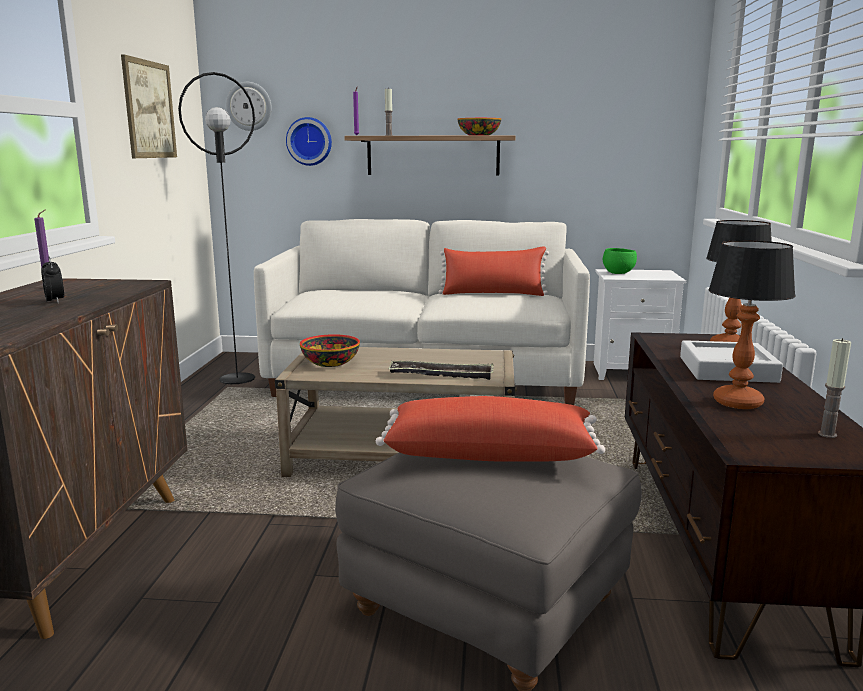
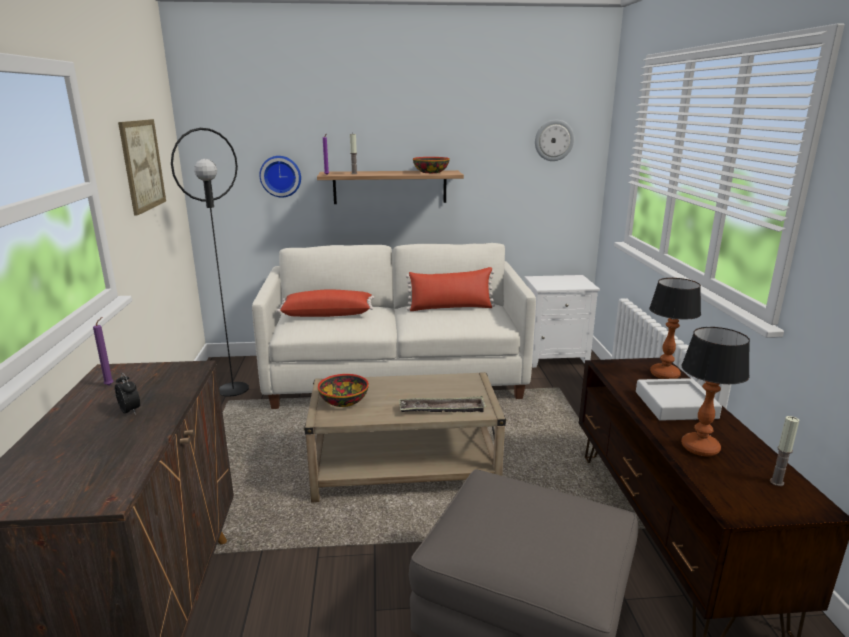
camera: 10 degrees left, 5 degrees up
(249, 106) = (223, 145): wall clock -> wall clock (554, 140)
(490, 453) = (526, 514): red pillow -> red pillow (327, 314)
(618, 273) = (545, 281): green bowl -> none

